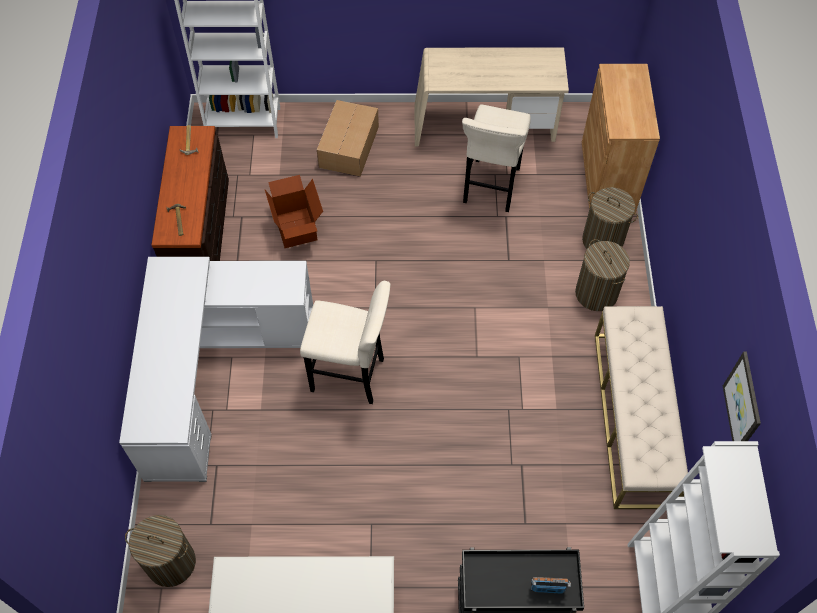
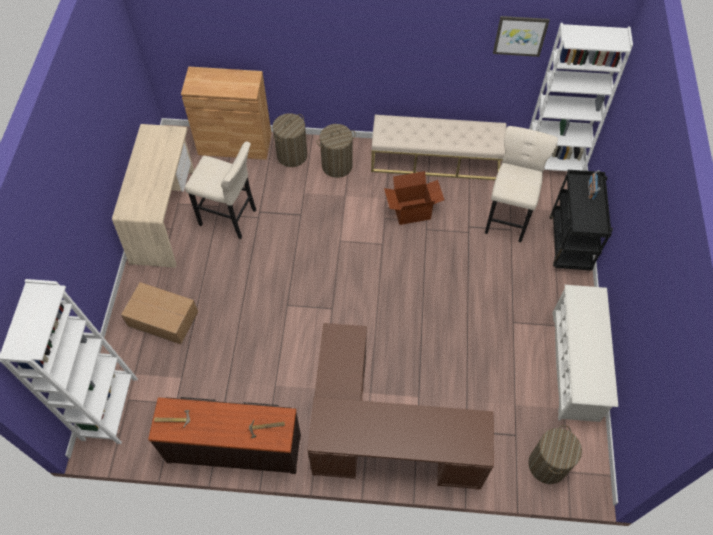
camera: 85 degrees left, 0 degrees up
(211, 370) = (380, 436): white desk -> brown desk
(297, 228) = (244, 364): cardboard box -> cardboard box (411, 210)
(351, 376) = (393, 328): beige stool -> beige stool (508, 217)

